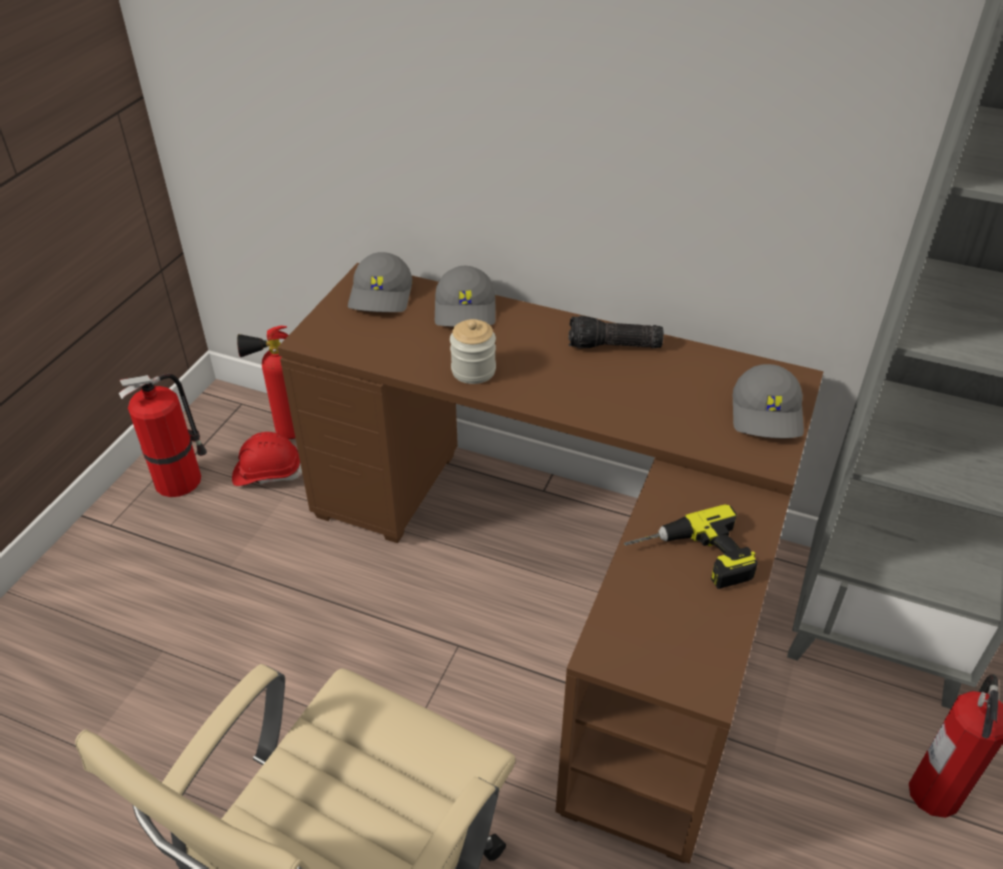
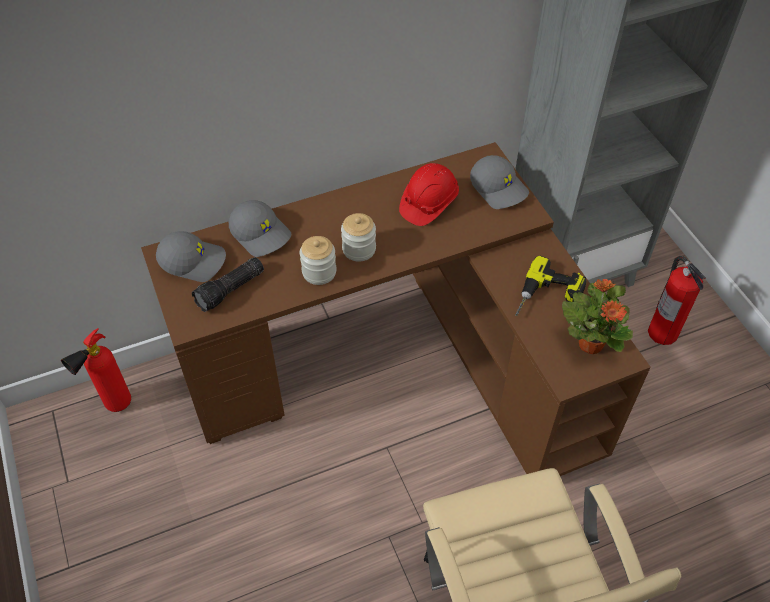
camera: 45 degrees left, 10 degrees up
(180, 479) = (78, 496): fire extinguisher -> none
(267, 473) = (138, 442): red hard hat -> red hard hat (428, 203)
(382, 296) = (193, 260): grey cap -> grey cap turned 45 degrees counterclockwise
(537, 376) = (359, 249): none -> jar
(613, 346) = (376, 200): flashlight -> flashlight (231, 291)
(684, 639) = (590, 343): none -> potted plant

